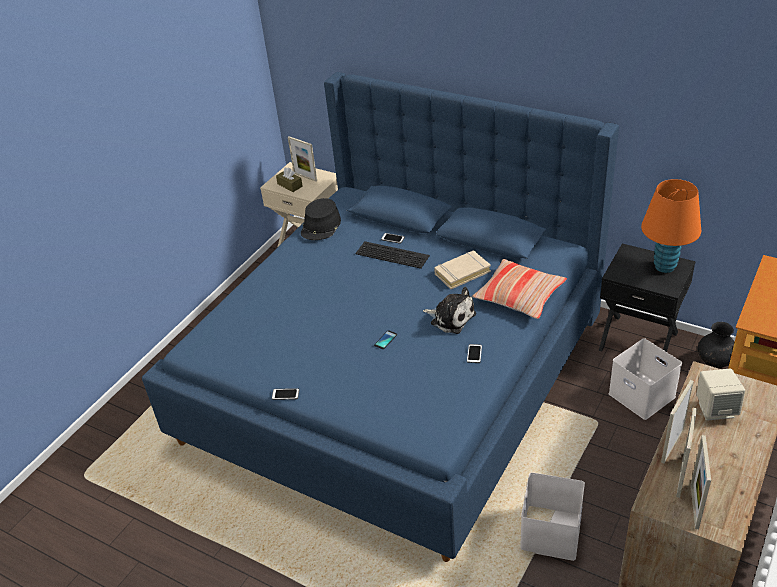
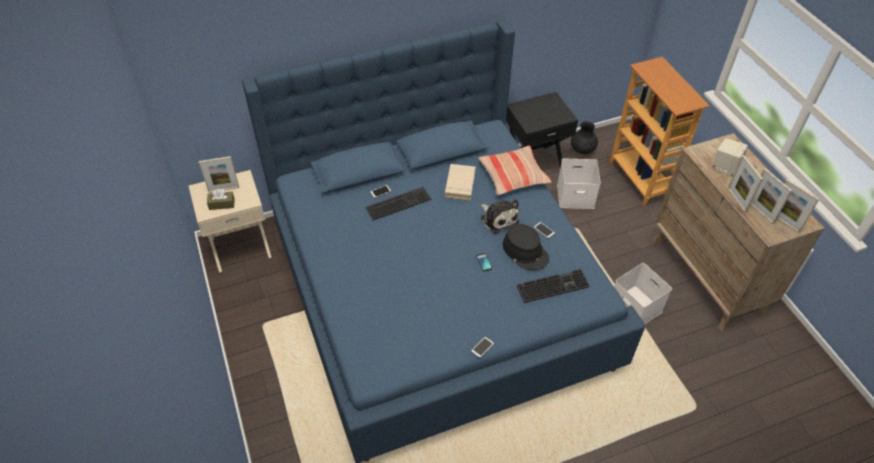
camera: 55 degrees left, 10 degrees up
(321, 226) = (315, 218): black hat -> black hat (525, 251)
(410, 398) = (553, 285): none -> keyboard
(451, 318) = (498, 218): plush toy -> plush toy turned 75 degrees clockwise
(664, 266) = (547, 105): orange table lamp -> none

